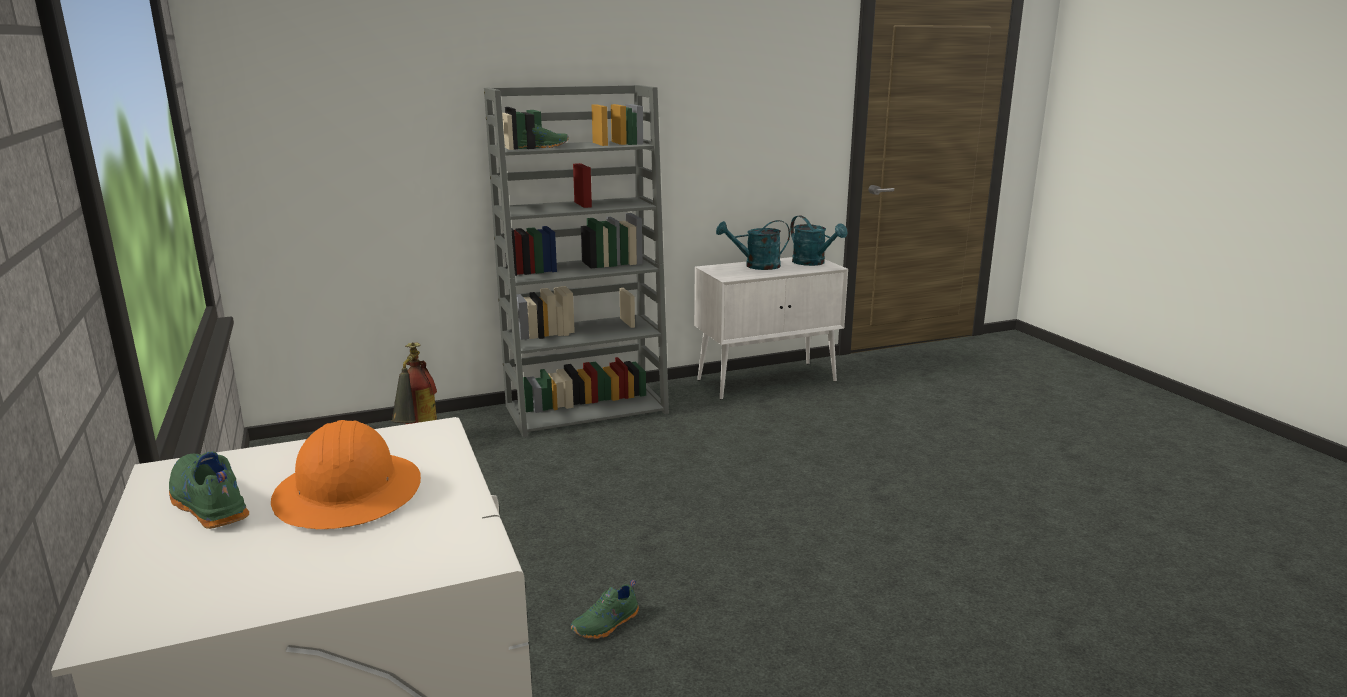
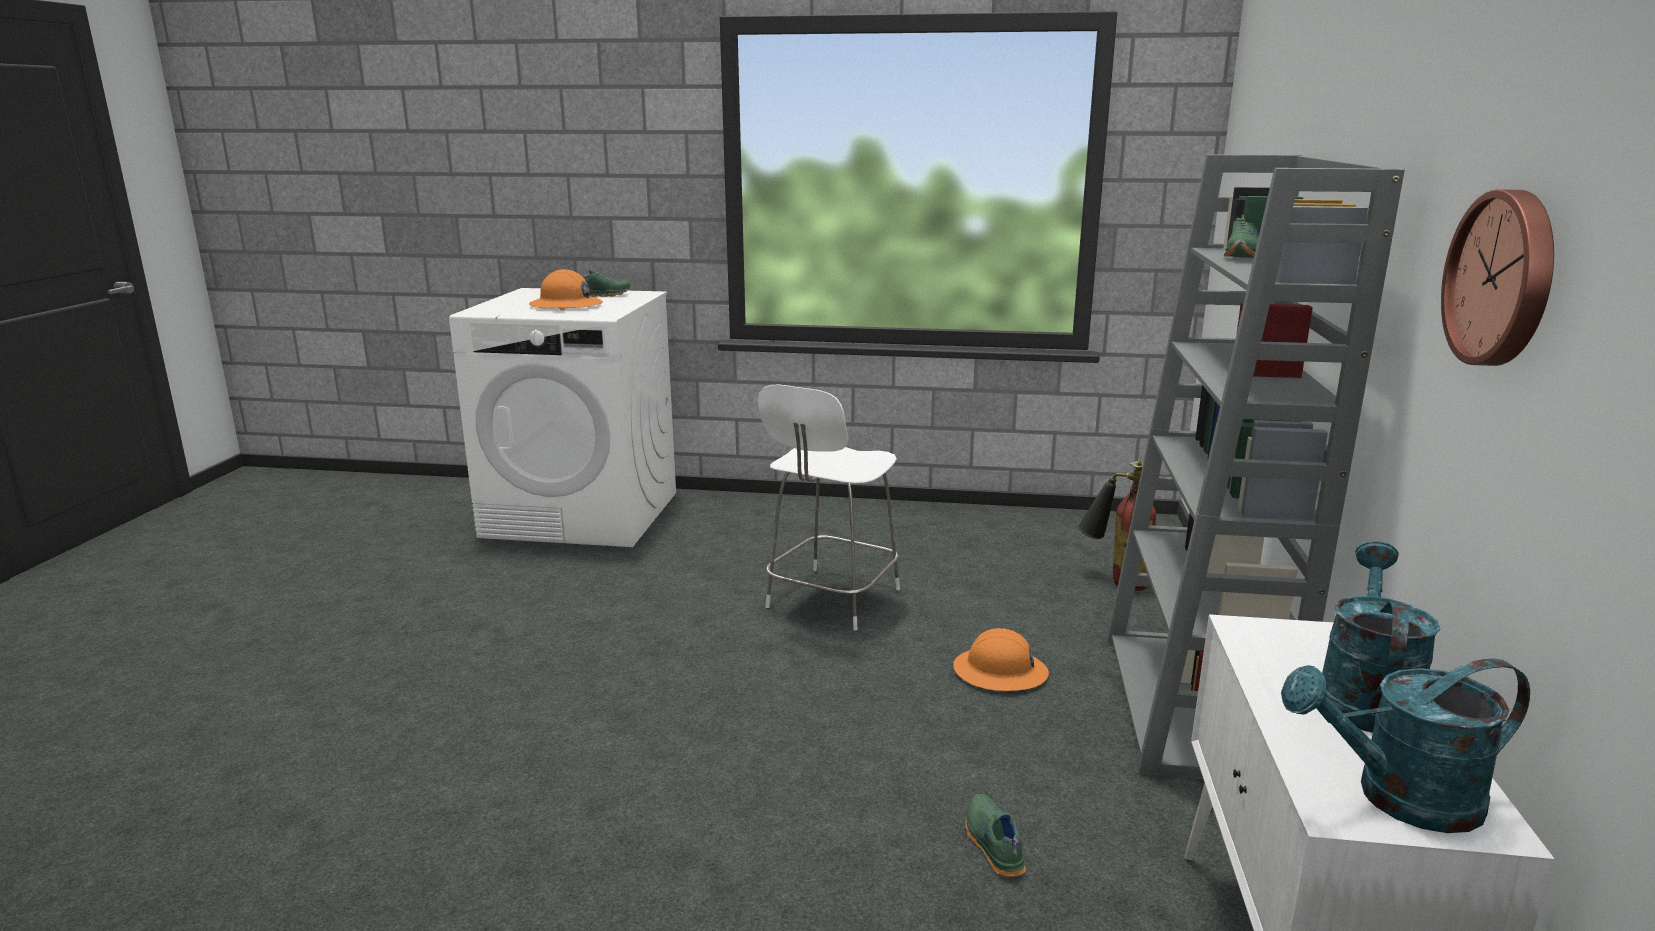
camera: 120 degrees right, 0 degrees up
(539, 546) = (831, 600): none -> white chair
(599, 459) = (1000, 672): none -> orange hard hat
(606, 625) = (682, 602): green shoe -> green shoe (992, 845)
(715, 117) = (1504, 279): none -> wall clock

